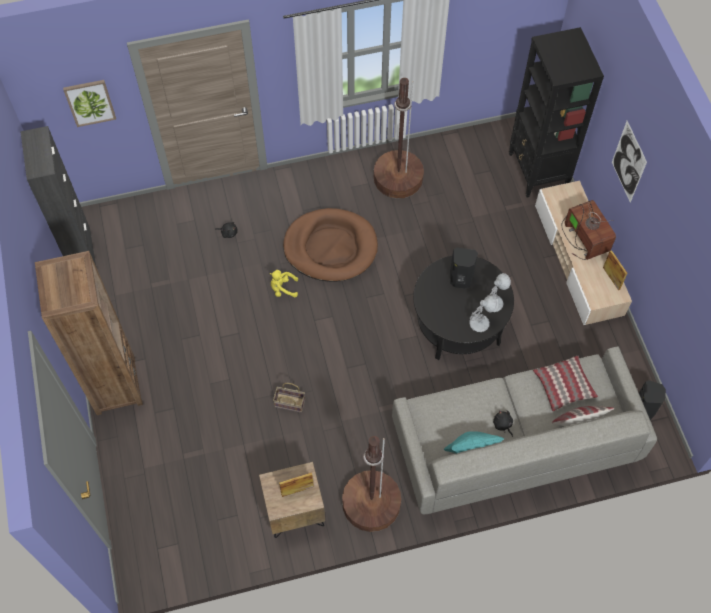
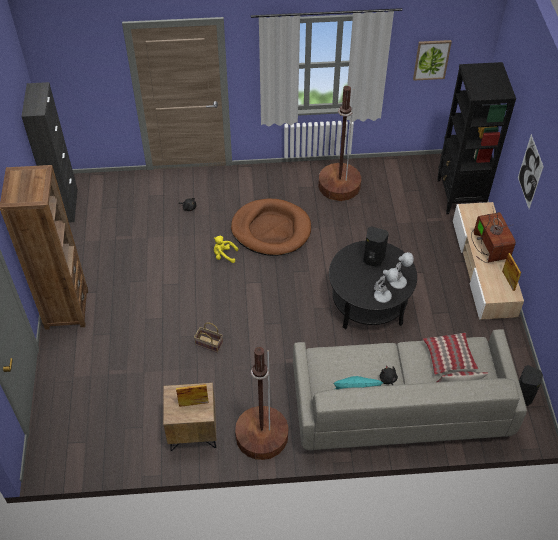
camera: 10 degrees right, 10 degrees down
(90, 102) = (88, 73): picture -> picture (431, 59)

